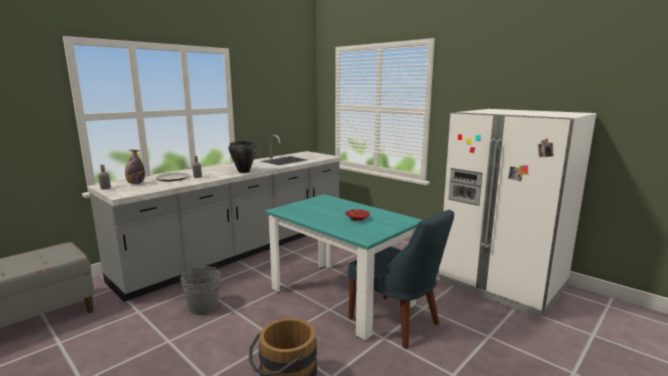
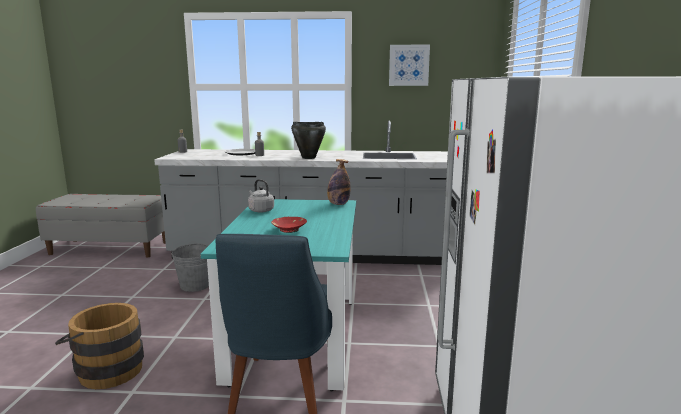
camera: 50 degrees right, 0 degrees up
(136, 183) = (208, 152): bottle -> bottle (338, 204)
(269, 91) = (409, 65): none -> picture
(300, 215) = (260, 210): none -> grey kettle

